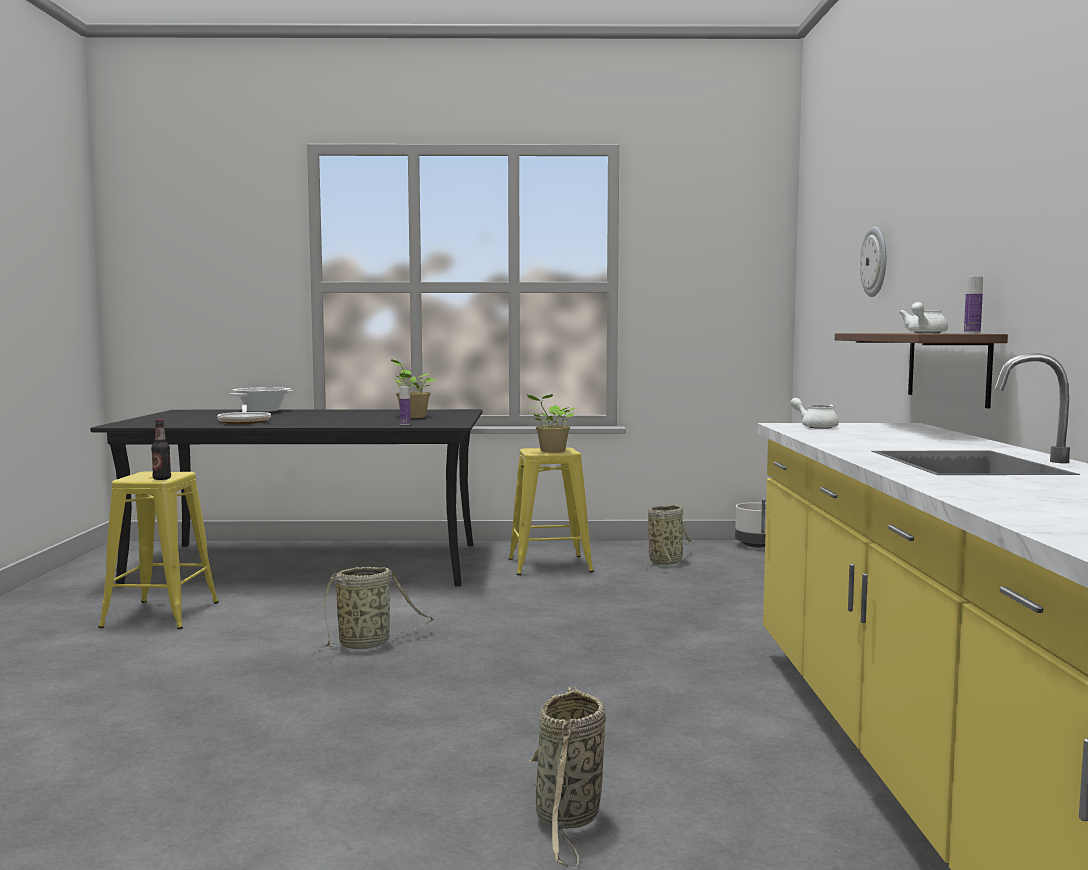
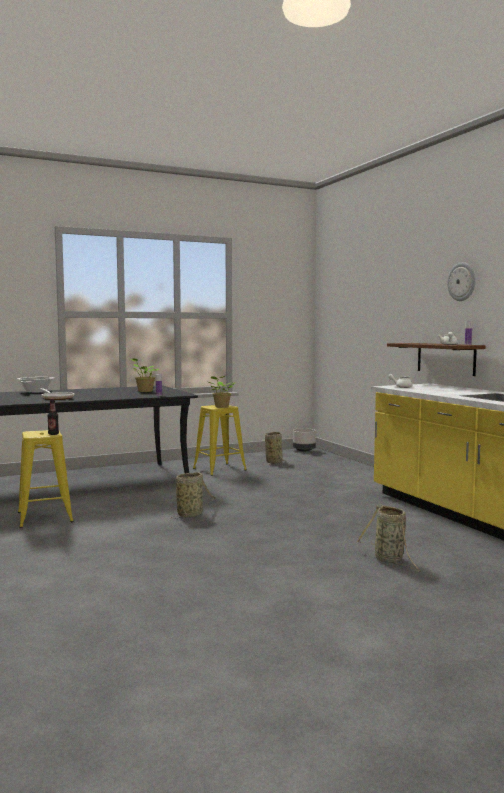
camera: 25 degrees left, 0 degrees up
(875, 262) = (388, 308): wall clock -> wall clock (462, 281)

